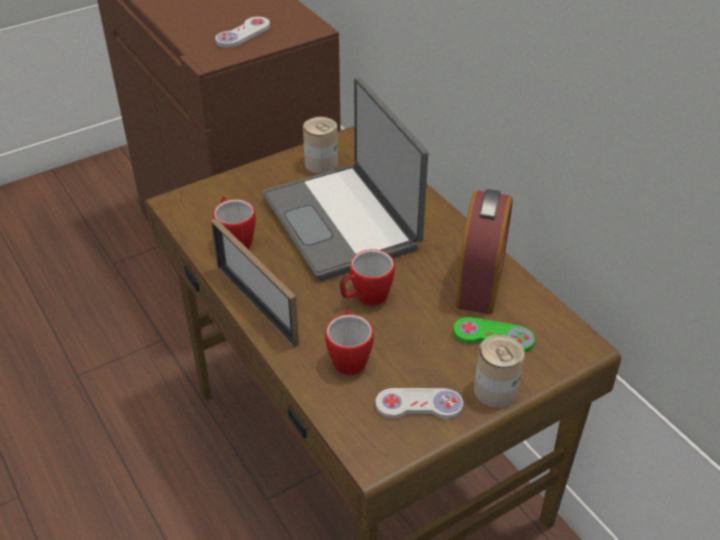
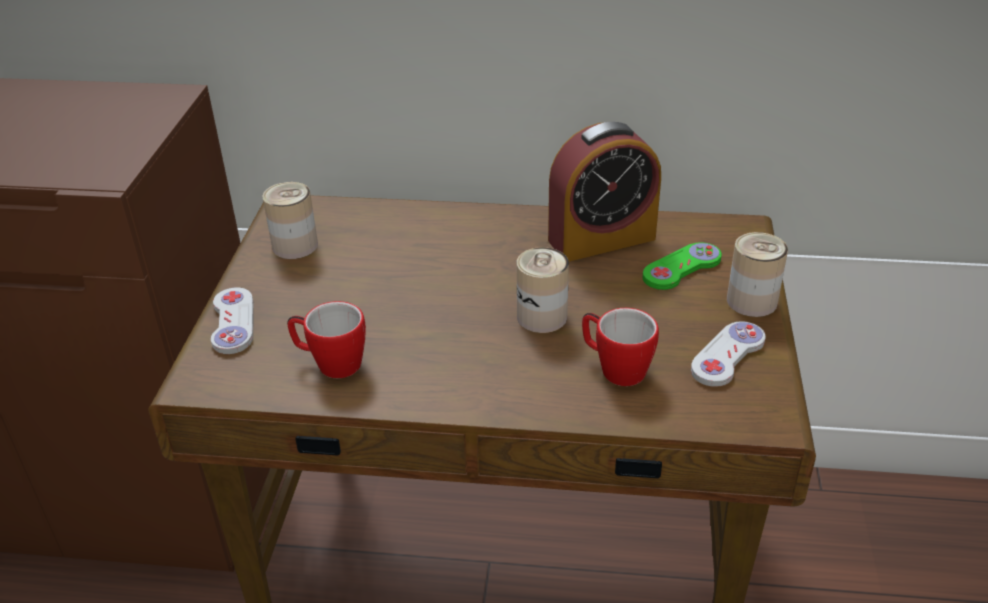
camera: 50 degrees left, 5 degrees down
(243, 34) = (97, 136): white game controller -> white game controller (233, 322)
(256, 305) = (461, 397): picture frame -> none
(343, 222) = (409, 276): laptop -> none
(365, 298) = (542, 317): mug -> can
(480, 282) = (601, 239): alarm clock -> alarm clock turned 105 degrees clockwise

